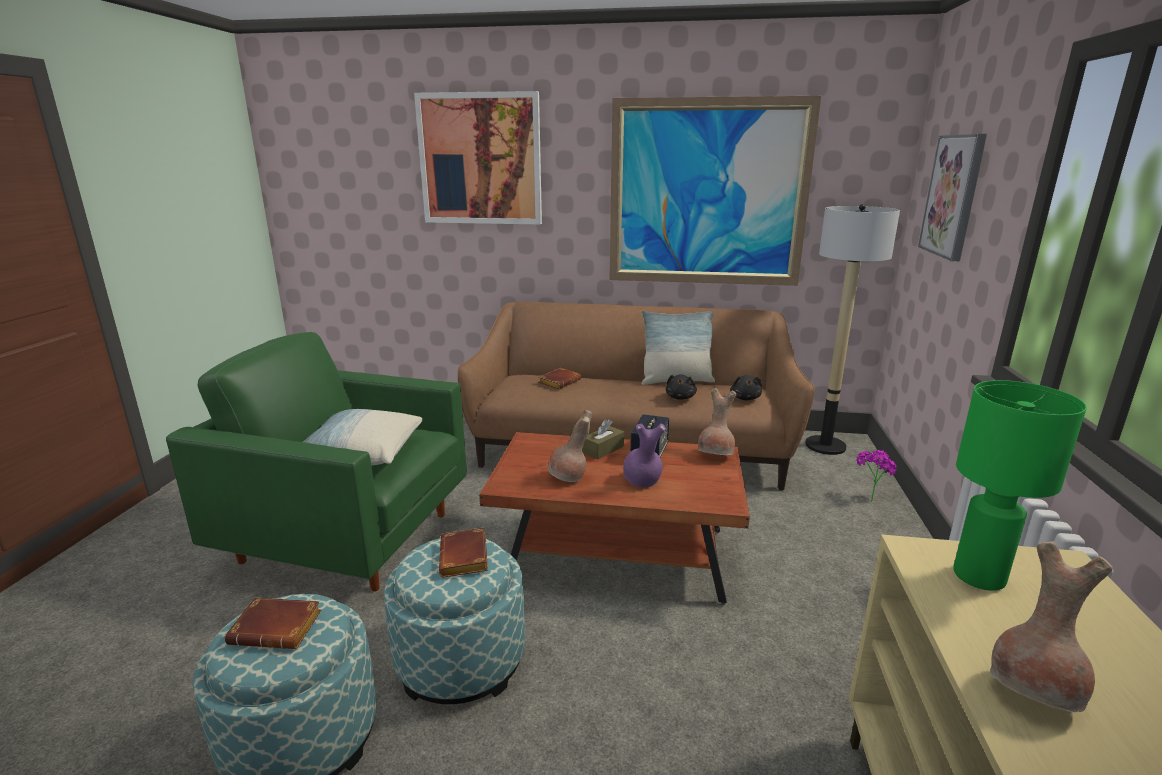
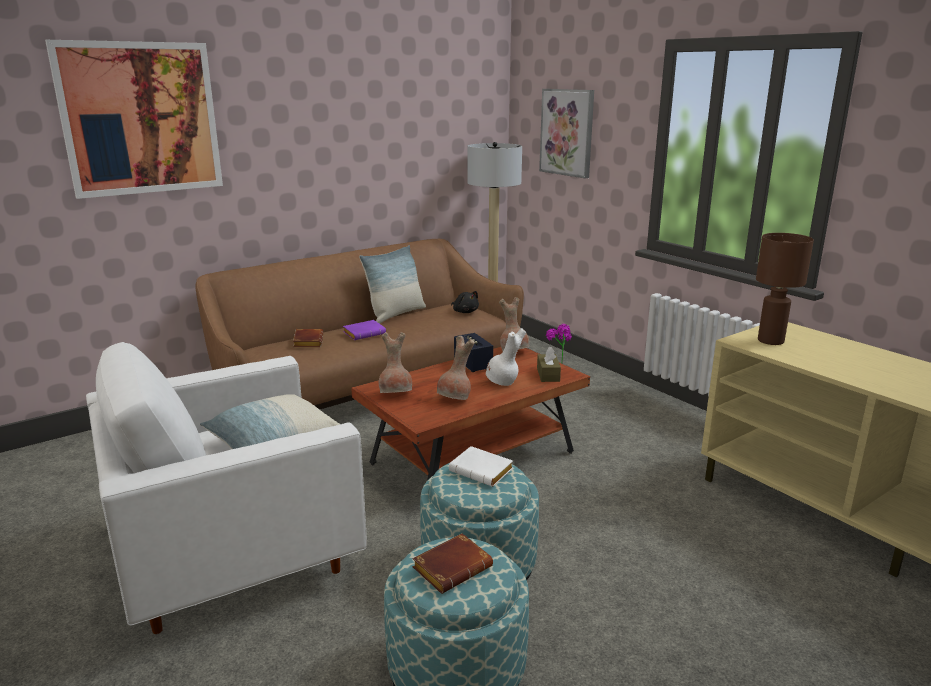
camera: 45 degrees left, 0 degrees up
(350, 537) = (237, 555): green armchair -> white armchair
(466, 558) = (483, 471): brown book -> white book
(603, 450) = (440, 374): brown tissue box -> brown tissue box (548, 374)
(614, 389) = (365, 333): none -> purple book
(642, 482) = (502, 382): purple vase -> white vase
(680, 397) = (423, 324): black plush toy -> none
(707, 194) = (373, 141): picture -> none
(977, 576) = (770, 341): green table lamp -> brown table lamp
(1034, 692) = (845, 368): brown vase -> brown vase (396, 394)

